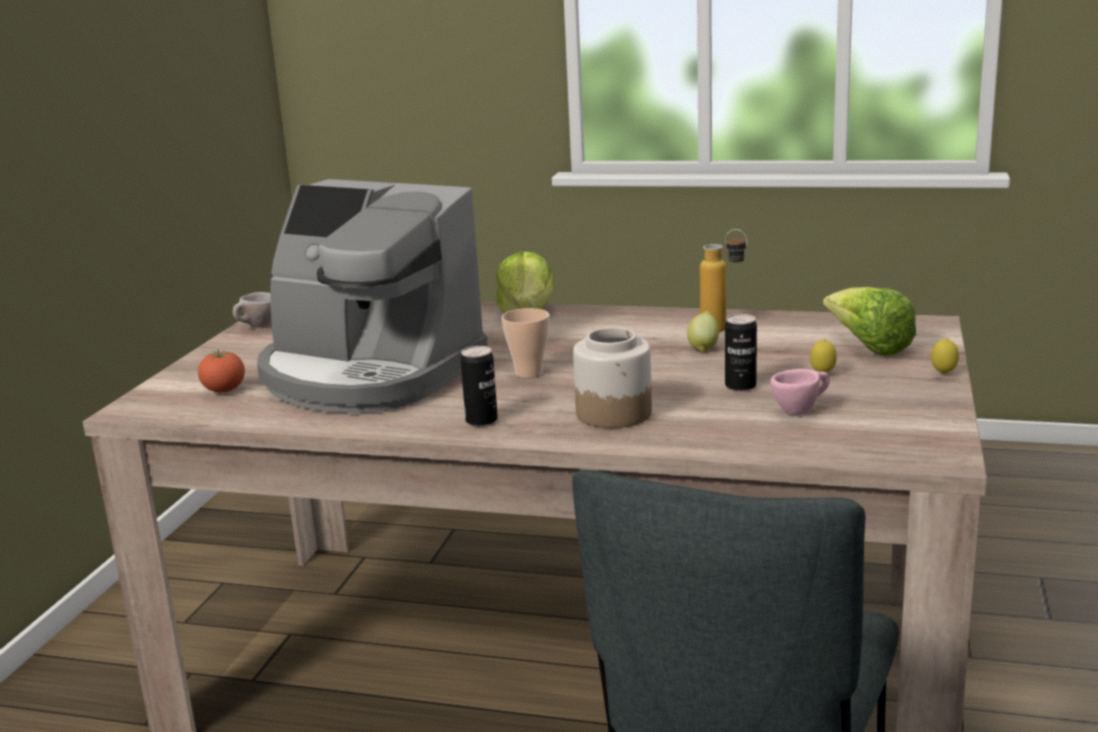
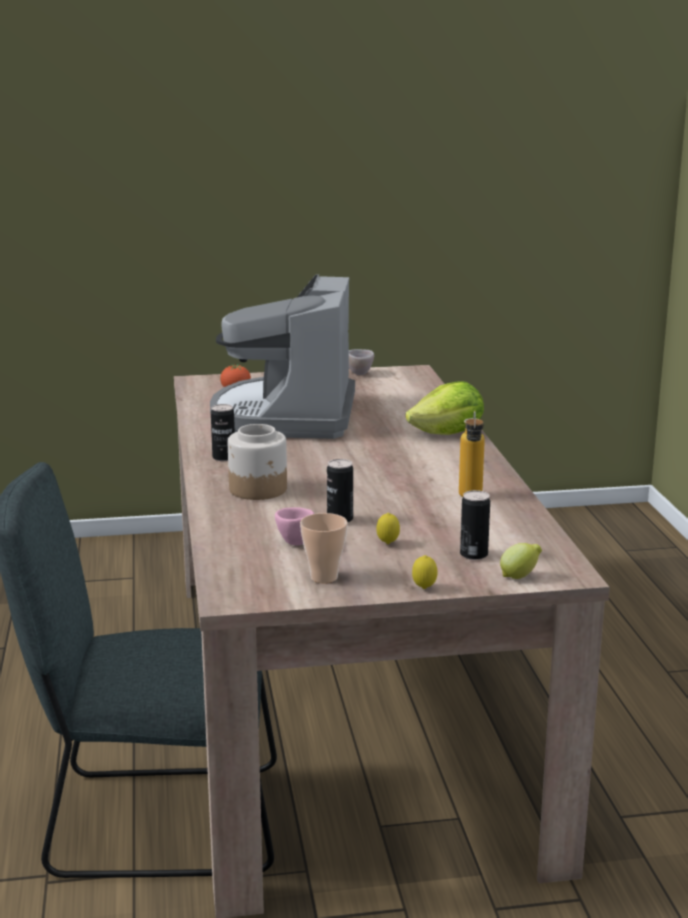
camera: 65 degrees right, 0 degrees up
(529, 373) = (320, 455): cup -> cup (324, 577)
(703, 348) = (419, 497): lemon -> lemon (520, 576)
(868, 347) = (474, 554): lettuce -> can

